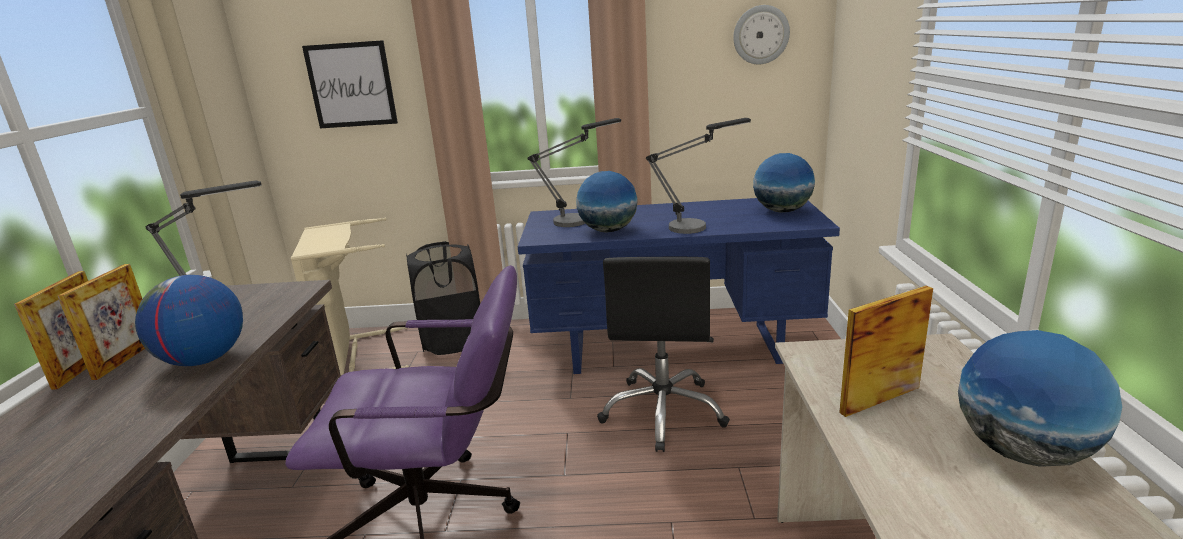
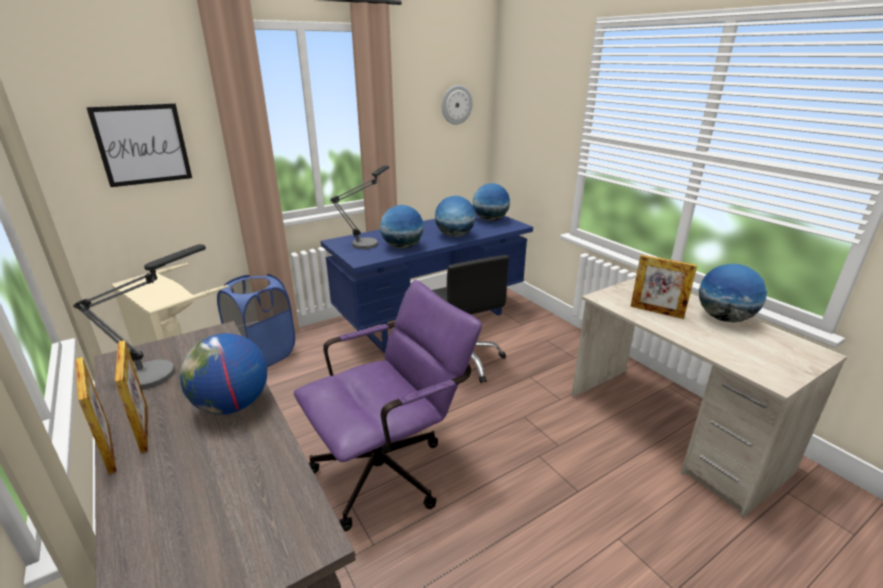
camera: 35 degrees left, 5 degrees up
(452, 340) = (263, 354): black laundry basket -> blue laundry basket
(697, 225) = (454, 236): table lamp -> globe
(880, 400) = (656, 311): picture frame -> picture frame turned 90 degrees counterclockwise

